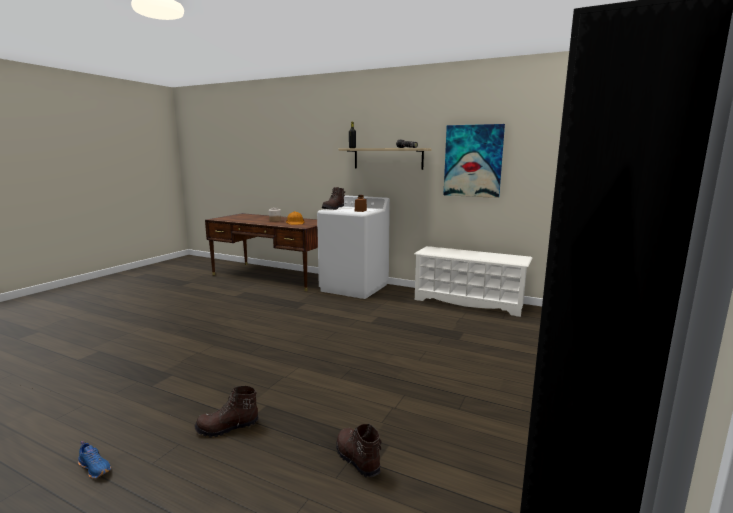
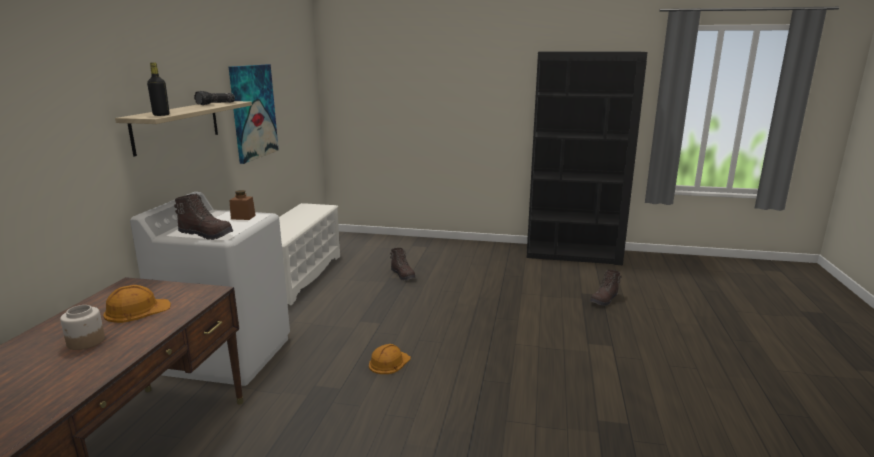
camera: 105 degrees left, 5 degrees up
(95, 467) = (731, 391): blue shoe -> none
(227, 428) = (630, 351): brown boot -> brown boot (403, 275)
(312, 321) = (389, 362): none -> orange hard hat

